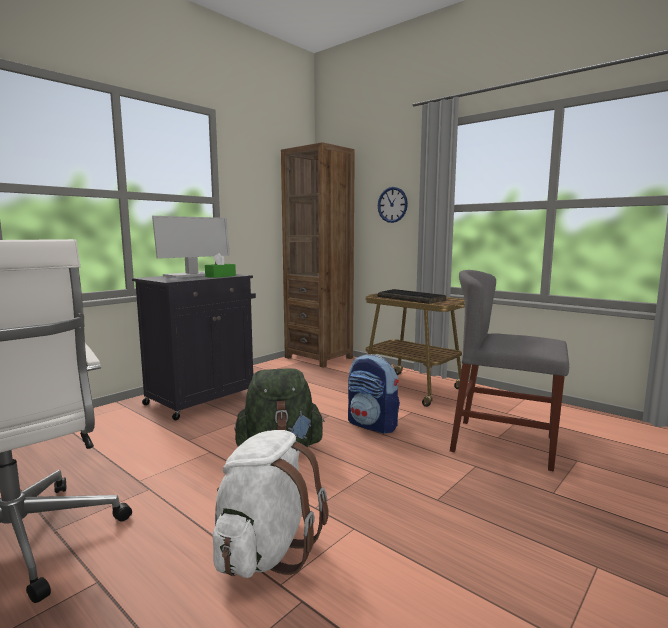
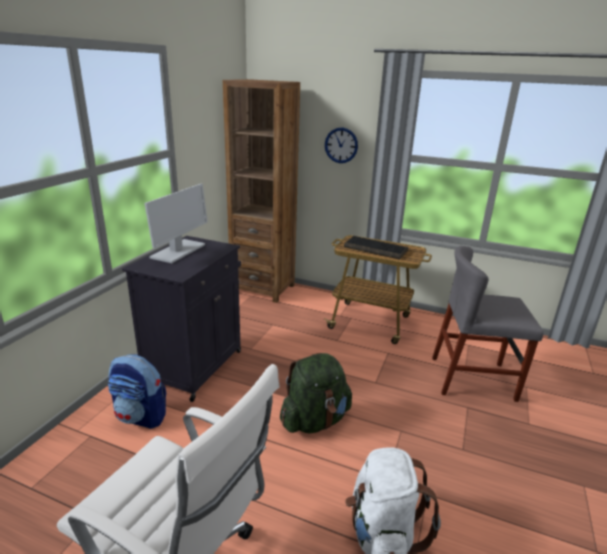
camera: 20 degrees left, 15 degrees up
(220, 276) = (212, 253): green tissue box -> none
(373, 425) = (368, 375): backpack -> backpack (141, 416)

